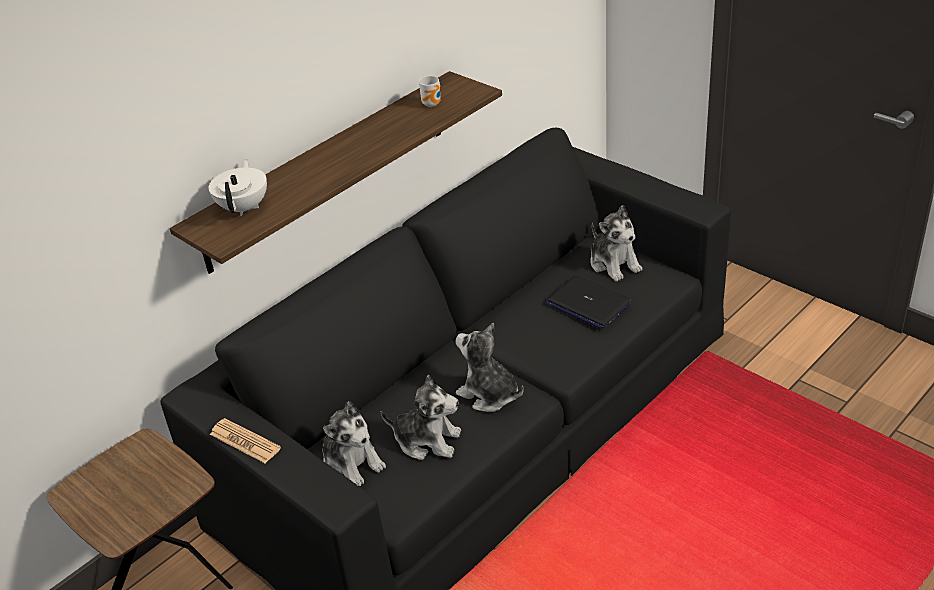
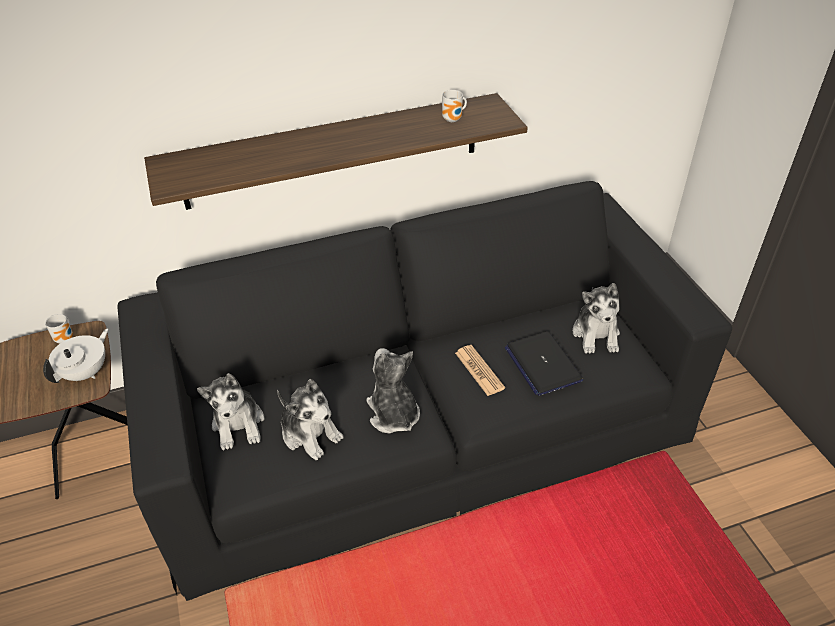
camera: 25 degrees right, 5 degrees up
(122, 458) = (66, 338): none -> mug
(244, 207) = (214, 160): white teapot -> white teapot (86, 372)
(245, 441) = (139, 370): newspaper -> newspaper (479, 370)

